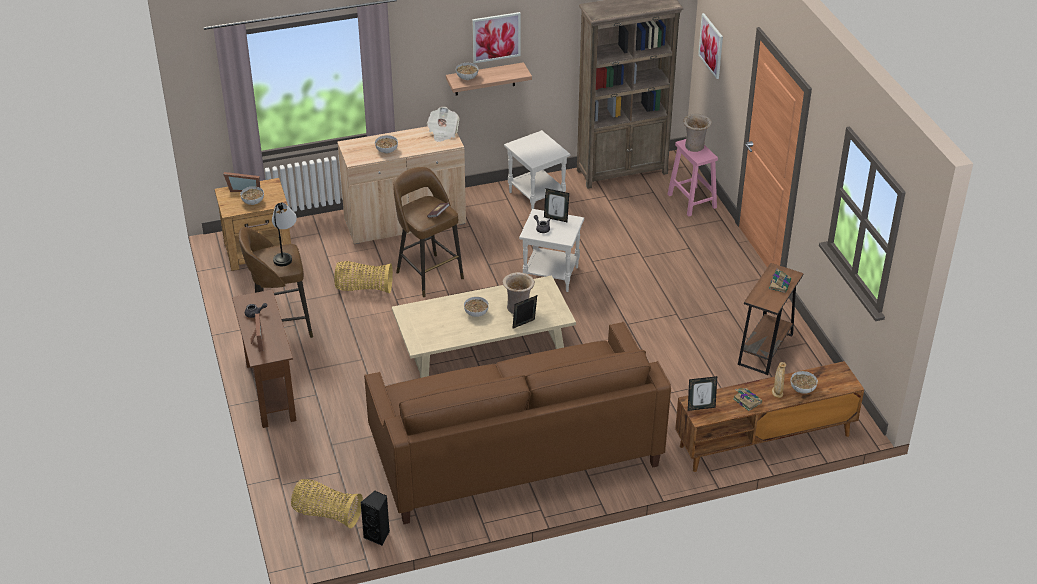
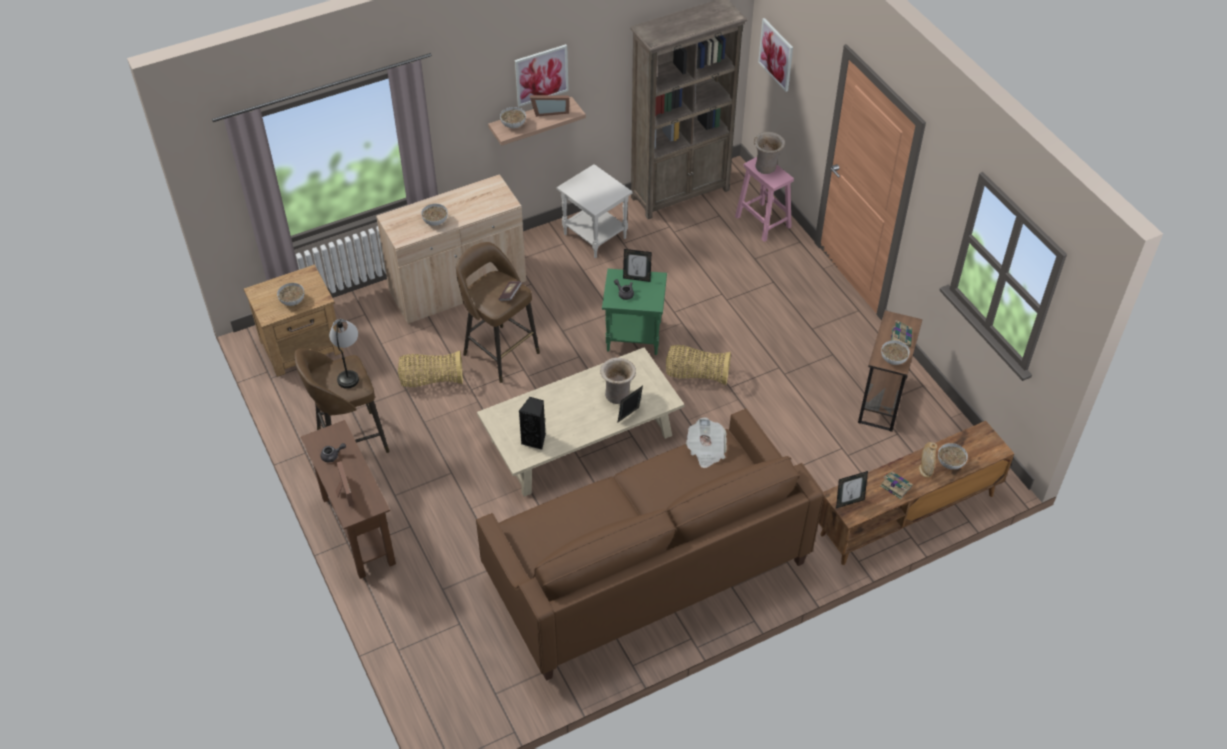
camera: 10 degrees left, 10 degrees up
(244, 189) = (278, 284): picture frame -> picture frame (549, 111)
(326, 514) = (457, 680): basket -> basket (696, 375)
(378, 535) = (521, 699): black speaker -> black speaker (535, 439)
(443, 132) = (493, 189): newspaper -> newspaper (706, 450)
(476, 313) = (572, 408): bowl -> bowl (893, 359)
(552, 275) = (634, 335): white side table -> green side table

